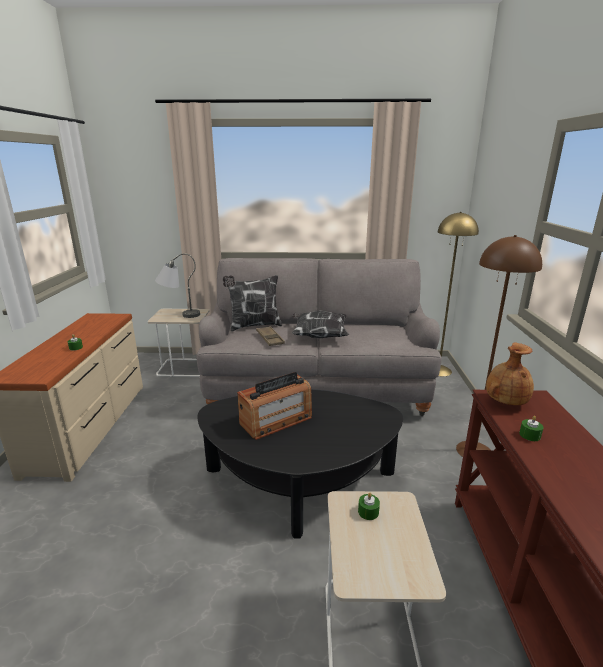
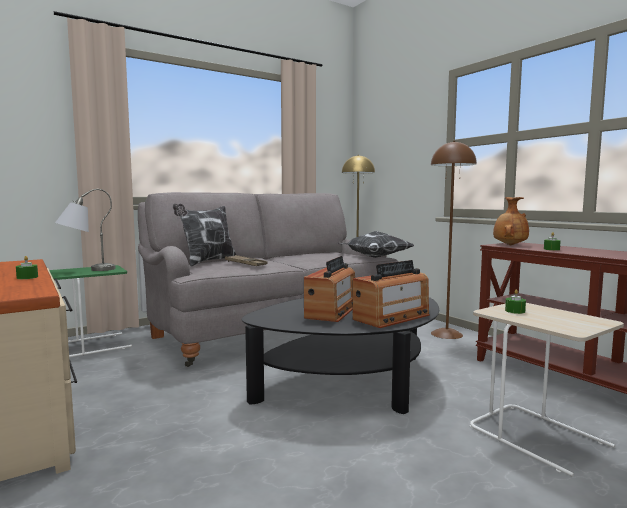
camera: 35 degrees left, 15 degrees down
(186, 368) = (92, 346): beige side table -> green side table
(306, 450) = (391, 317): none -> radio
(319, 336) = (284, 261): pillow -> pillow (374, 257)

